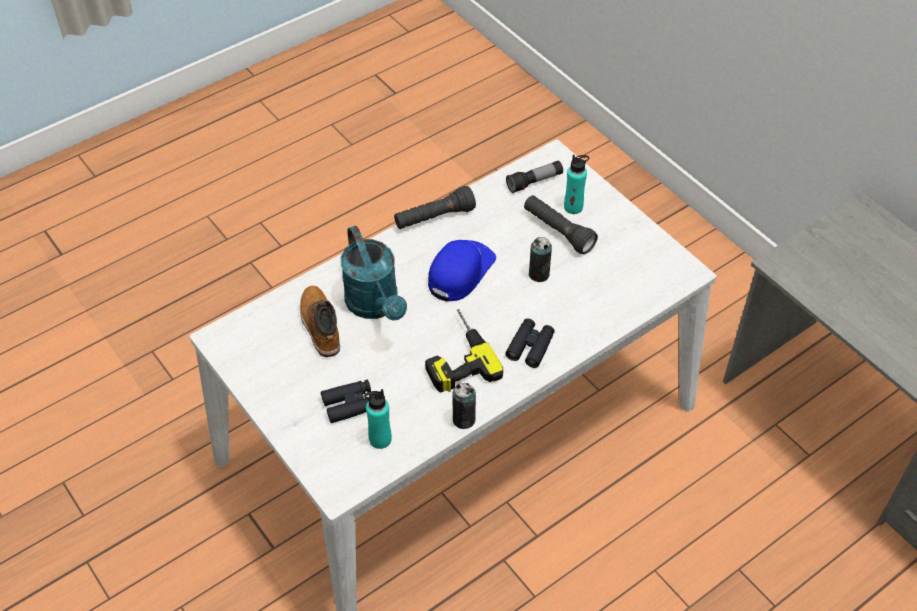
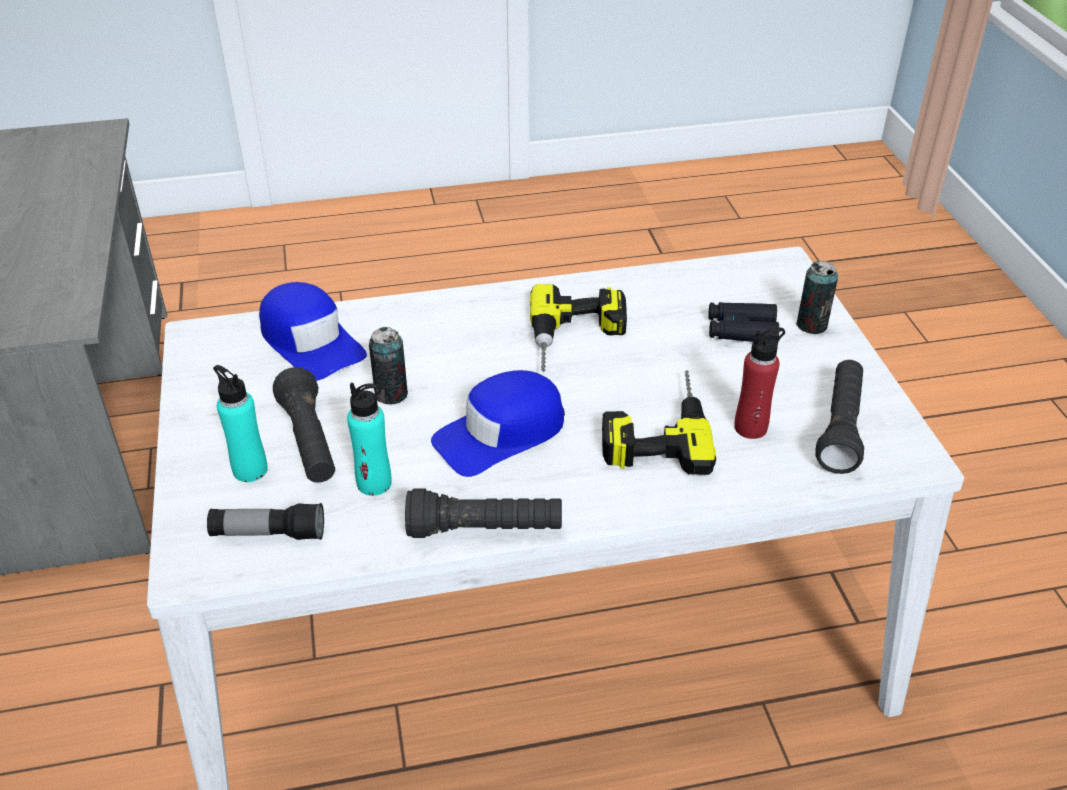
camera: 155 degrees left, 10 degrees down
(266, 344) = (840, 428): none -> black flashlight
(320, 326) = (751, 427): boot -> red bottle
(376, 306) = (654, 428): turquoise watering can -> power drill
(380, 439) = (717, 290): turquoise bottle -> turquoise bottle (374, 483)
(464, 420) = (607, 279): can -> can (811, 325)
(530, 346) = (474, 320): black binoculars -> none
(617, 293) = (310, 341): none -> blue cap

